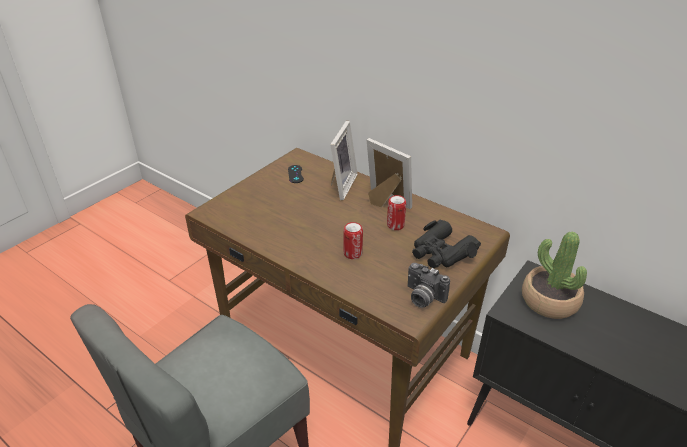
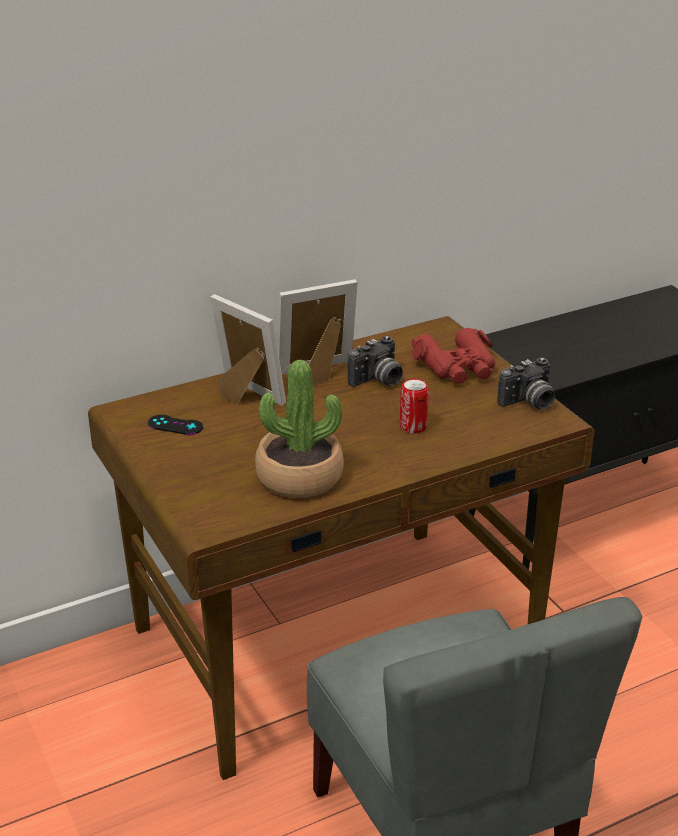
camera: 65 degrees left, 5 degrees down
(395, 225) = (378, 381): can -> camera
(441, 253) = (457, 367): black binoculars -> red binoculars
(549, 301) = (546, 350): potted plant -> potted plant (299, 477)

